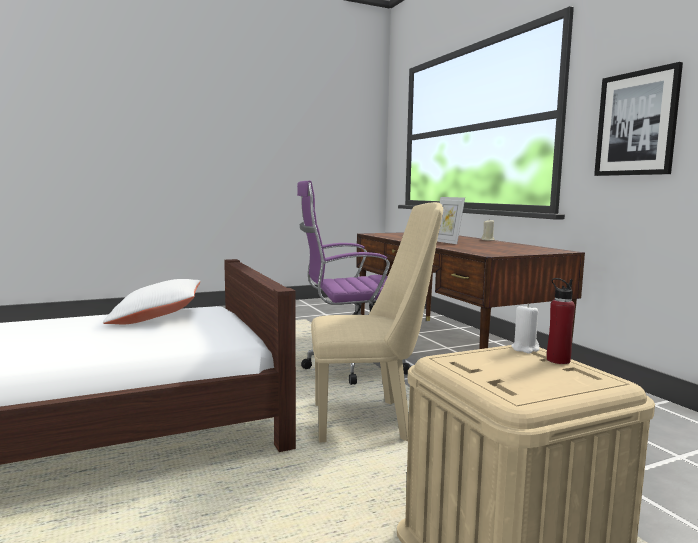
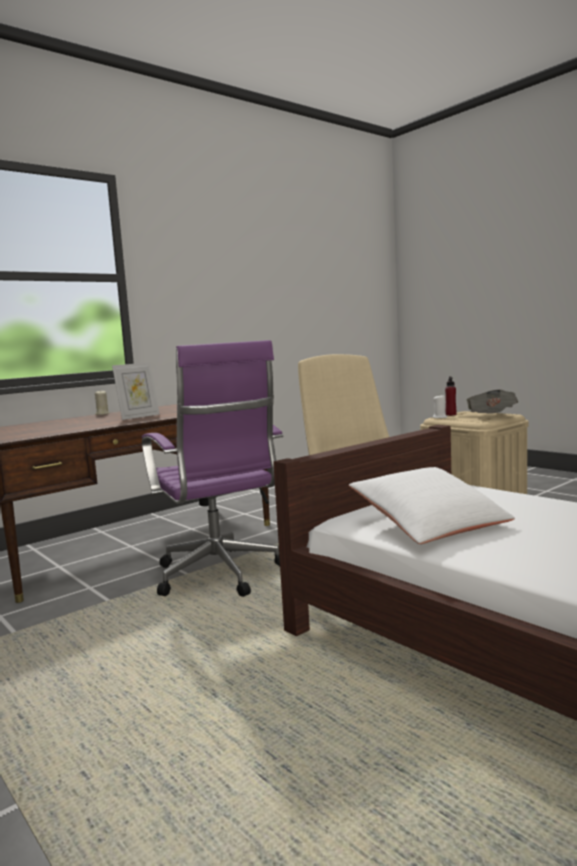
camera: 105 degrees left, 0 degrees up
(489, 375) = (492, 416): none -> newspaper
(636, 123) = (194, 297): picture -> none

